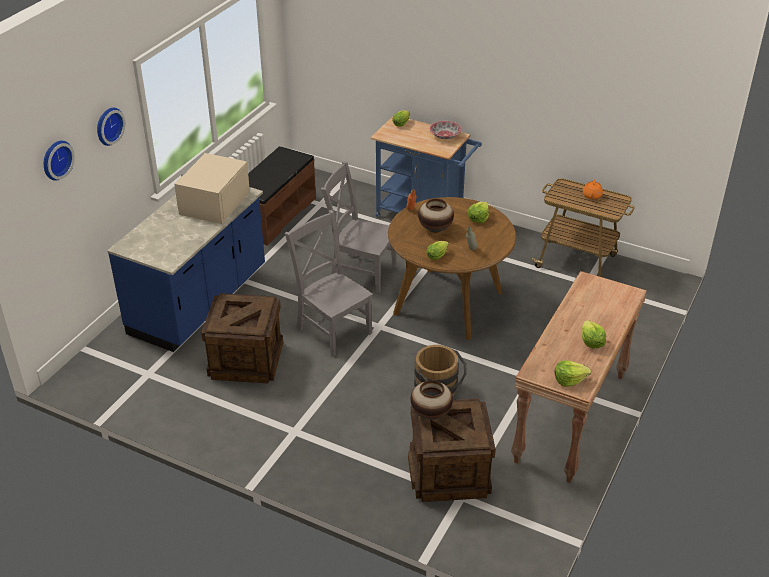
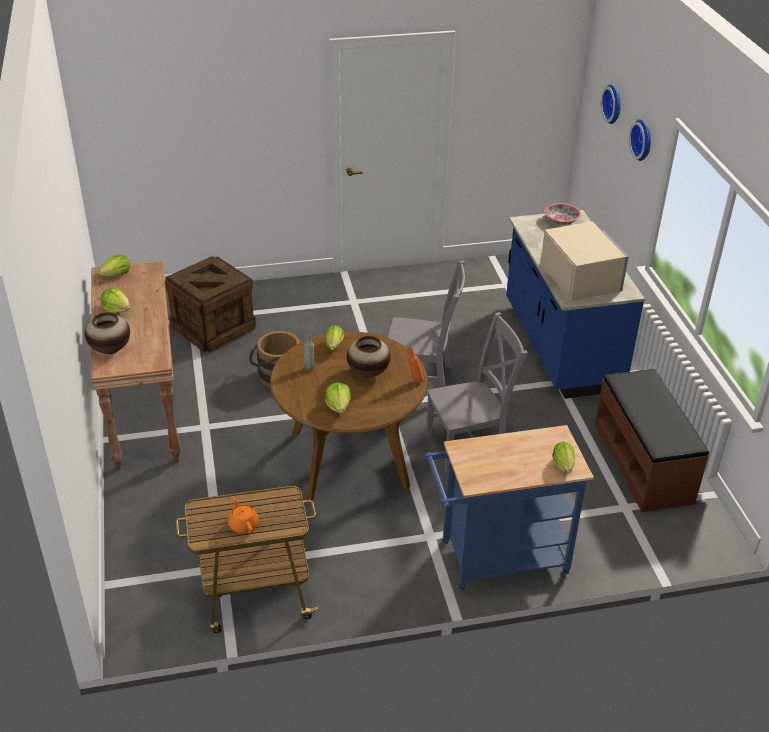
camera: 140 degrees right, 0 degrees up
(246, 360) = (454, 325): crate -> none
(431, 413) = (230, 277): vase -> vase (110, 349)
(445, 136) = (488, 474): bowl -> bowl (561, 221)

